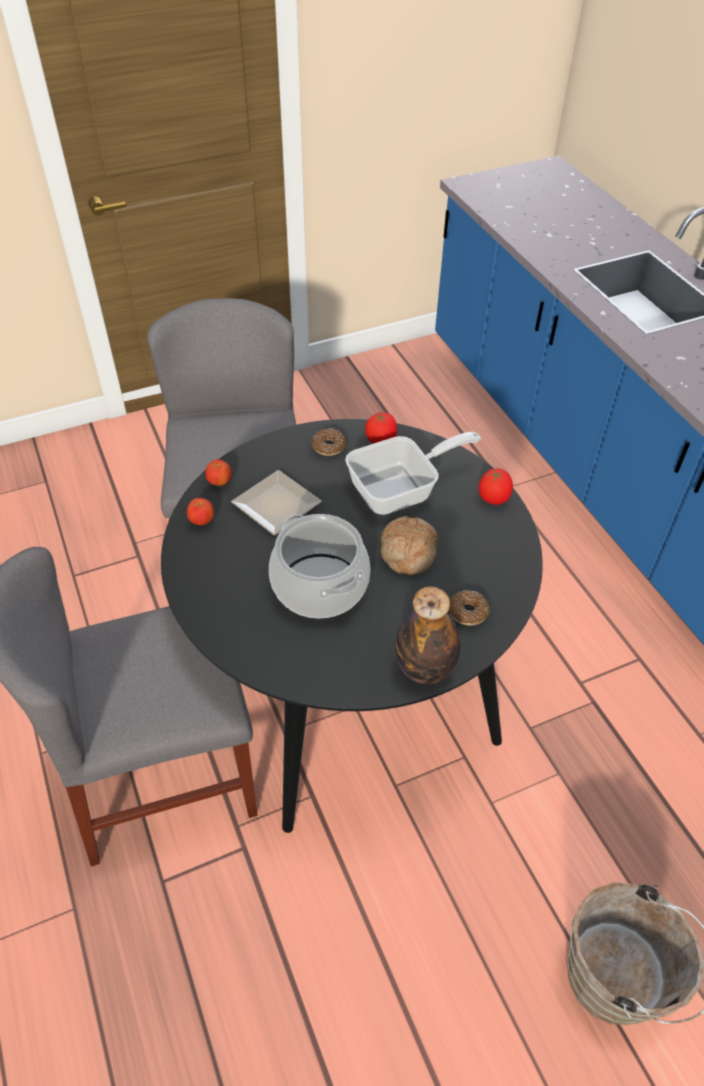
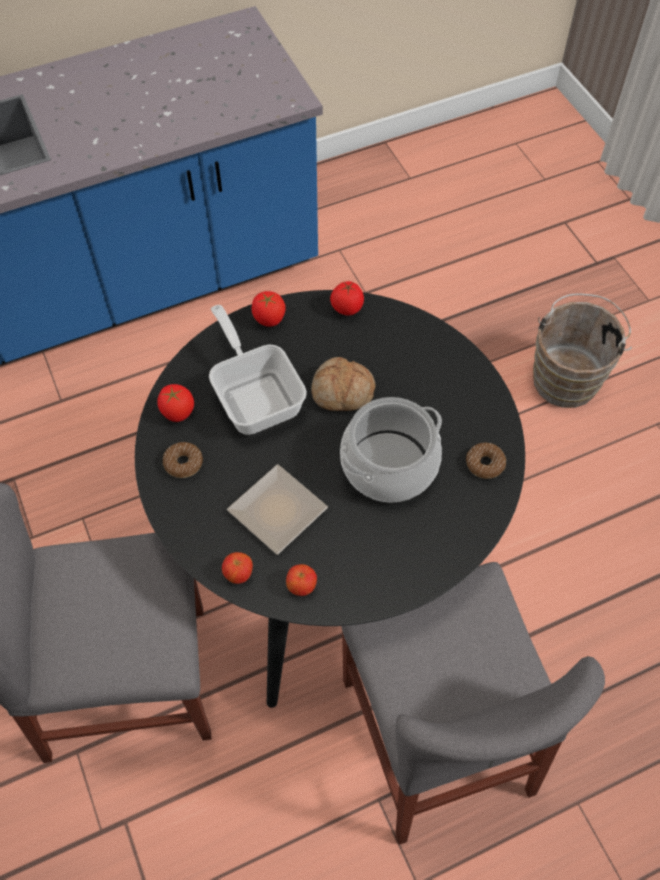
camera: 90 degrees left, 10 degrees up
(425, 668) = (476, 382): bottle -> none
(468, 612) = (412, 348): donut -> donut (485, 464)
(515, 558) = (346, 309): none -> tomato

